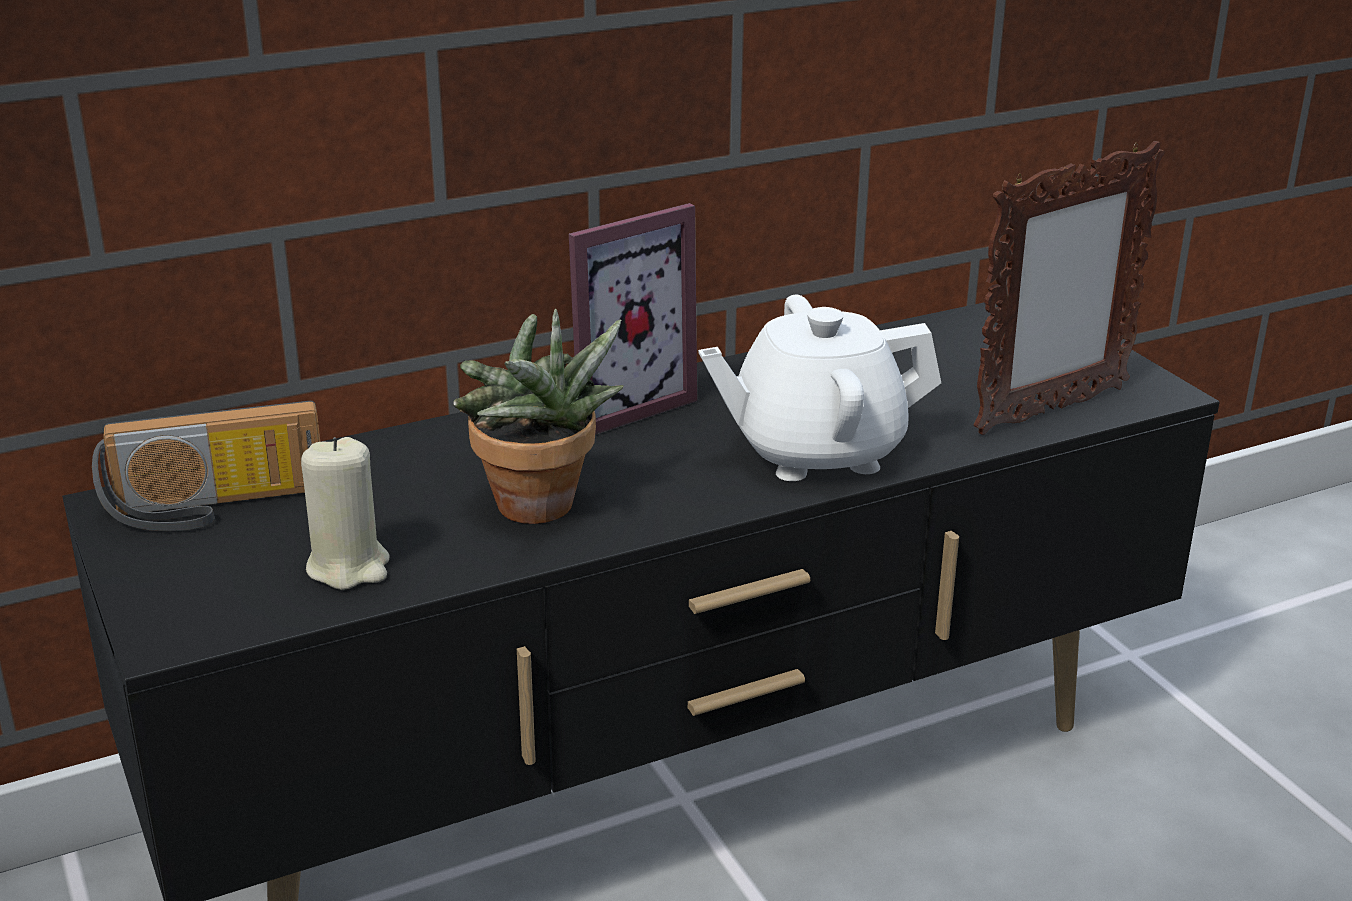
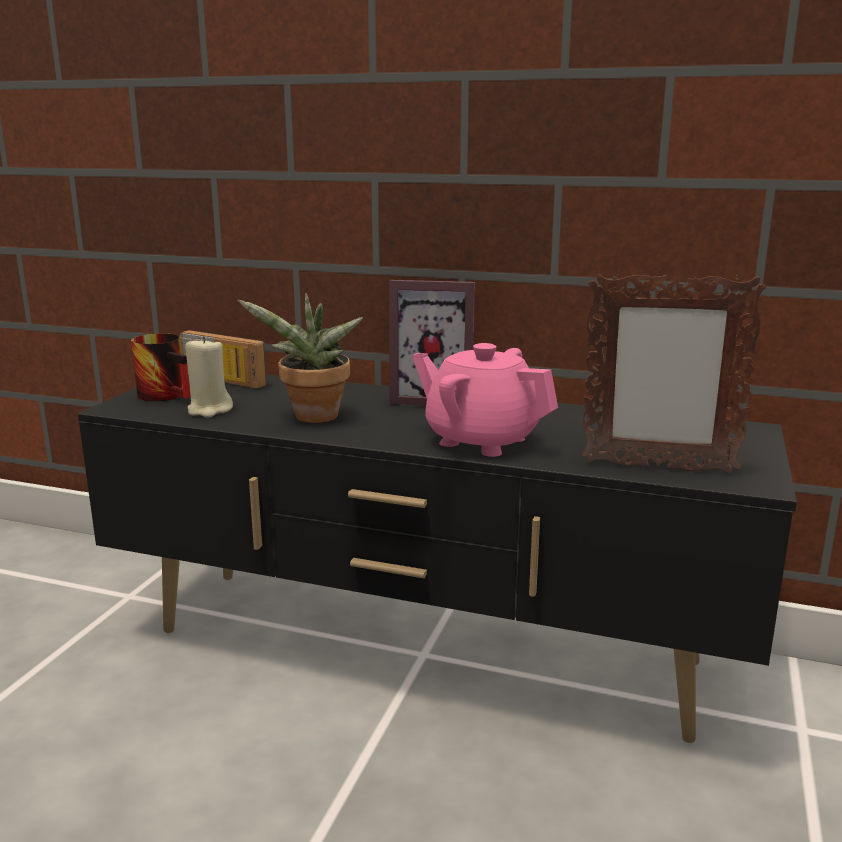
camera: 45 degrees right, 10 degrees down
(203, 567) = (170, 395): none -> mug
(816, 451) = (481, 440): white teapot -> pink teapot

